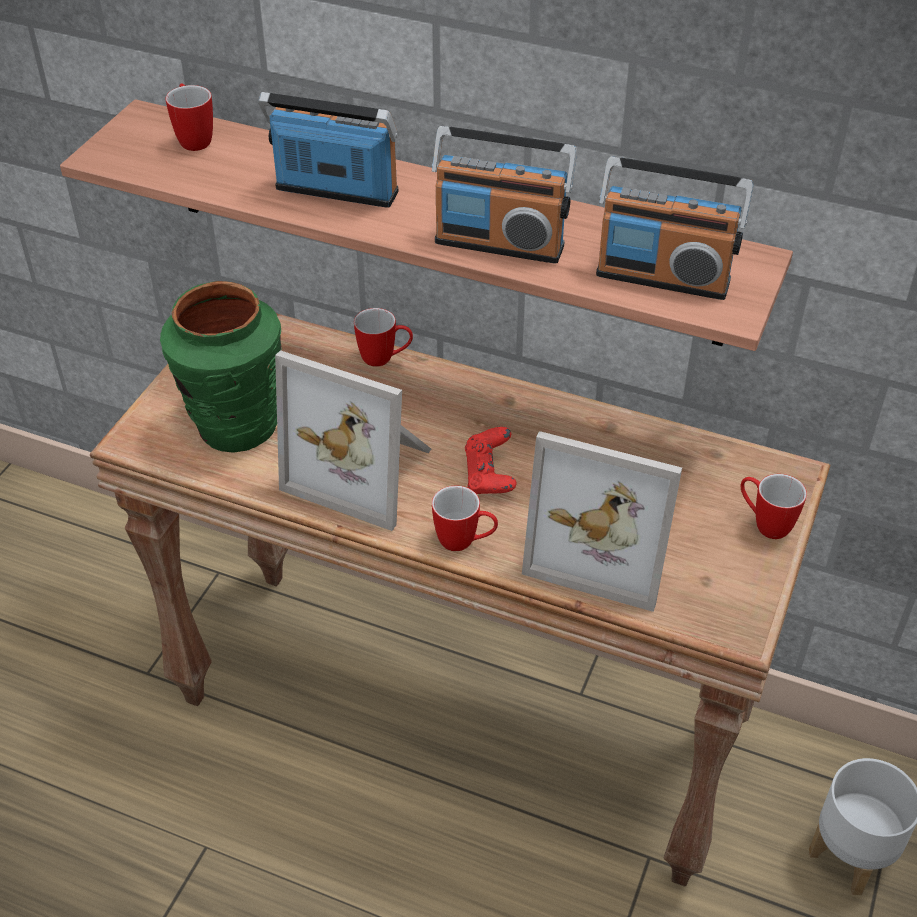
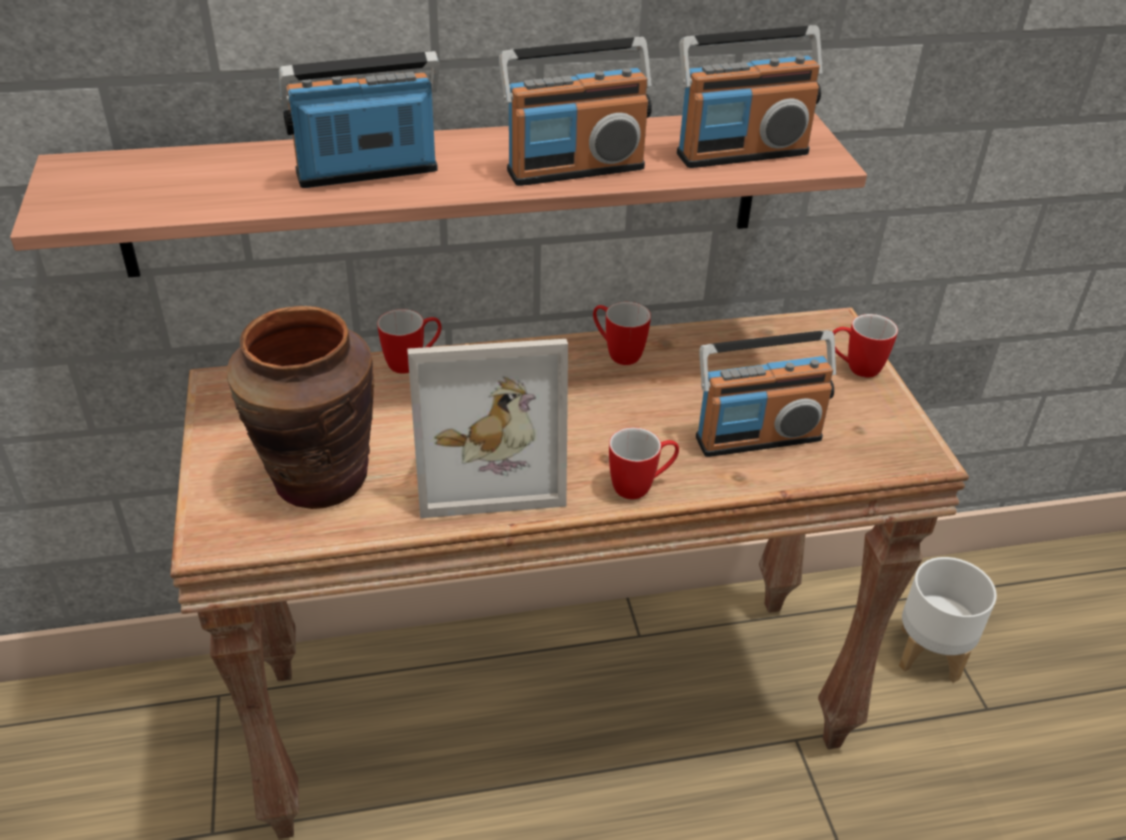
camera: 35 degrees left, 5 degrees down
(193, 138) = (154, 170): mug -> mug (617, 353)
(236, 426) = (318, 479): green vase -> brown vase
(489, 477) = (607, 423): red game controller -> none
(605, 546) = (757, 437): picture frame -> radio

